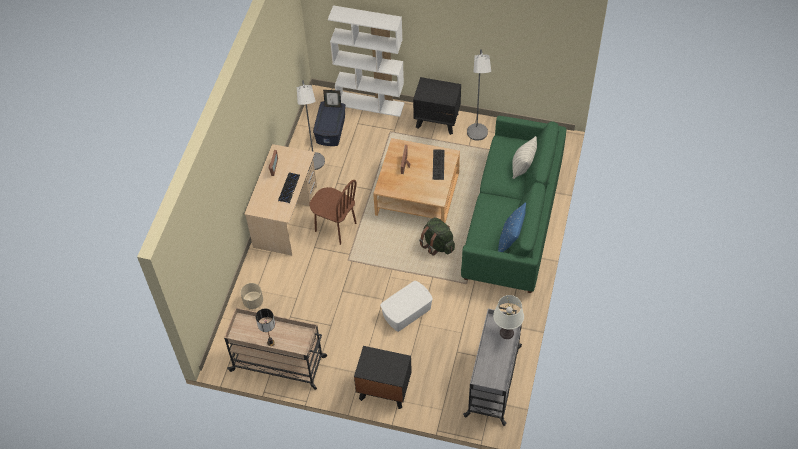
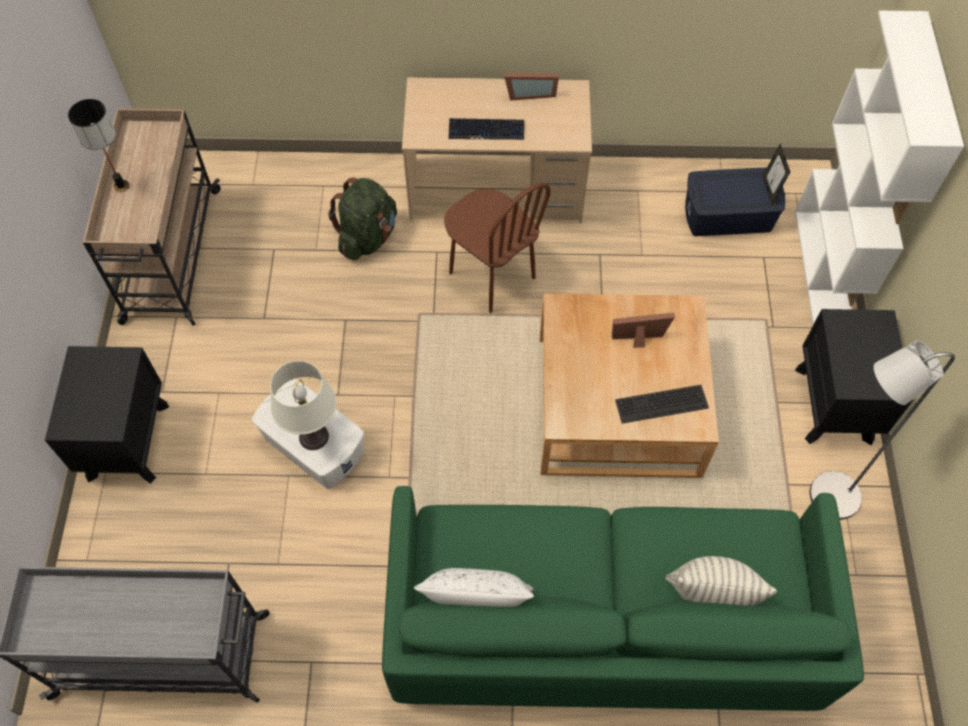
camera: 75 degrees right, 5 degrees up
(253, 301) = (298, 187): beige planter -> none
(314, 165) = (632, 209): grey floor lamp -> none
(335, 227) = (491, 276): brown chair -> brown chair turned 60 degrees counterclockwise
(437, 244) = (495, 471): green backpack -> green backpack (368, 237)
(506, 333) = (177, 632): white table lamp -> white table lamp (313, 437)
(510, 240) = (476, 603): blue pillow -> white pillow

